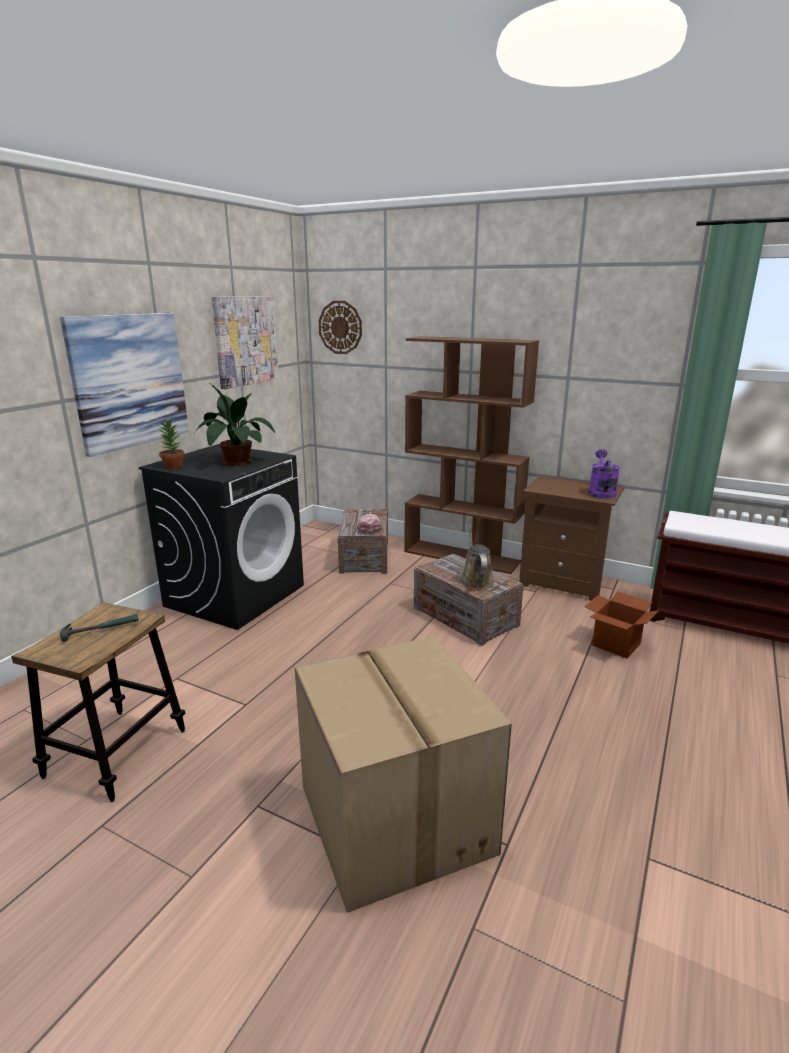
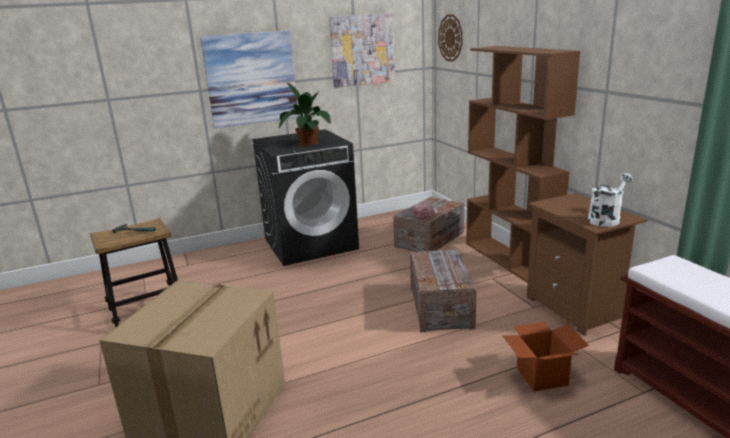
camera: 40 degrees right, 0 degrees up
(173, 466) = (269, 141): potted plant -> none
(475, 580) = (440, 274): brown watering can -> none
(601, 492) = (606, 219): purple watering can -> white watering can

